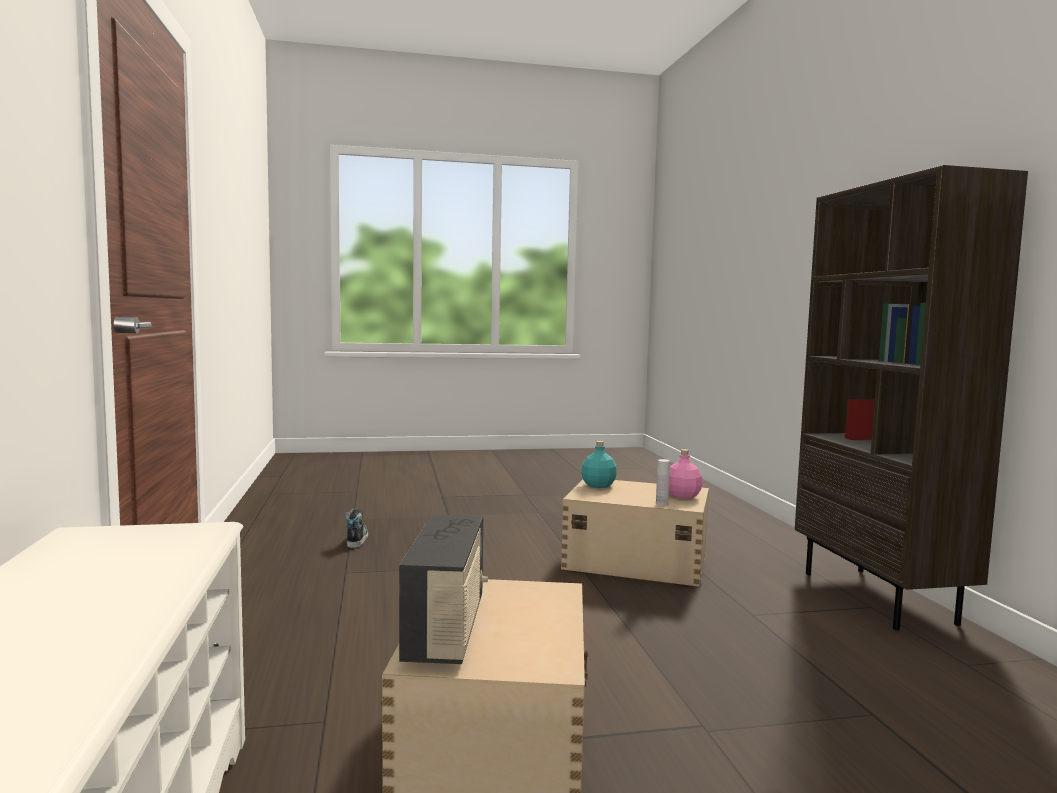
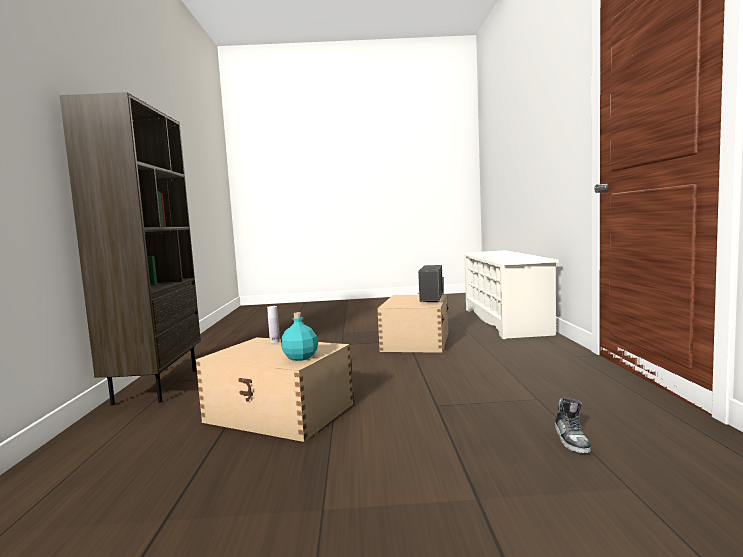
camera: 170 degrees left, 0 degrees up
(683, 496) = (242, 348): pink bottle -> none

